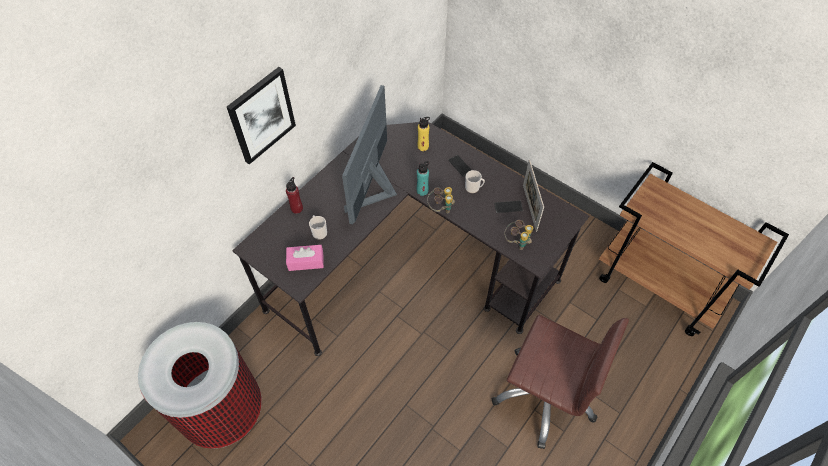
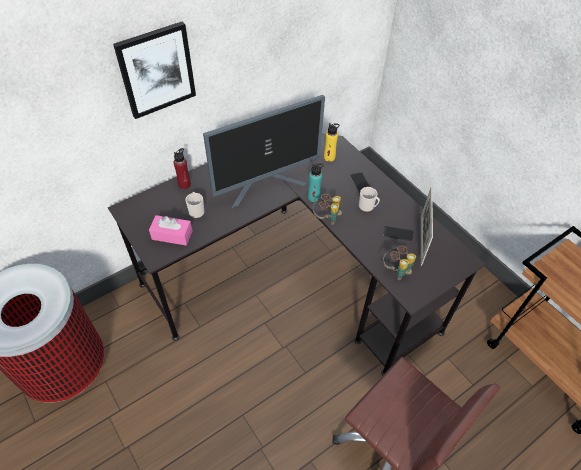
camera: 15 degrees right, 5 degrees down
(374, 189) = (266, 184): monitor -> monitor turned 150 degrees counterclockwise

